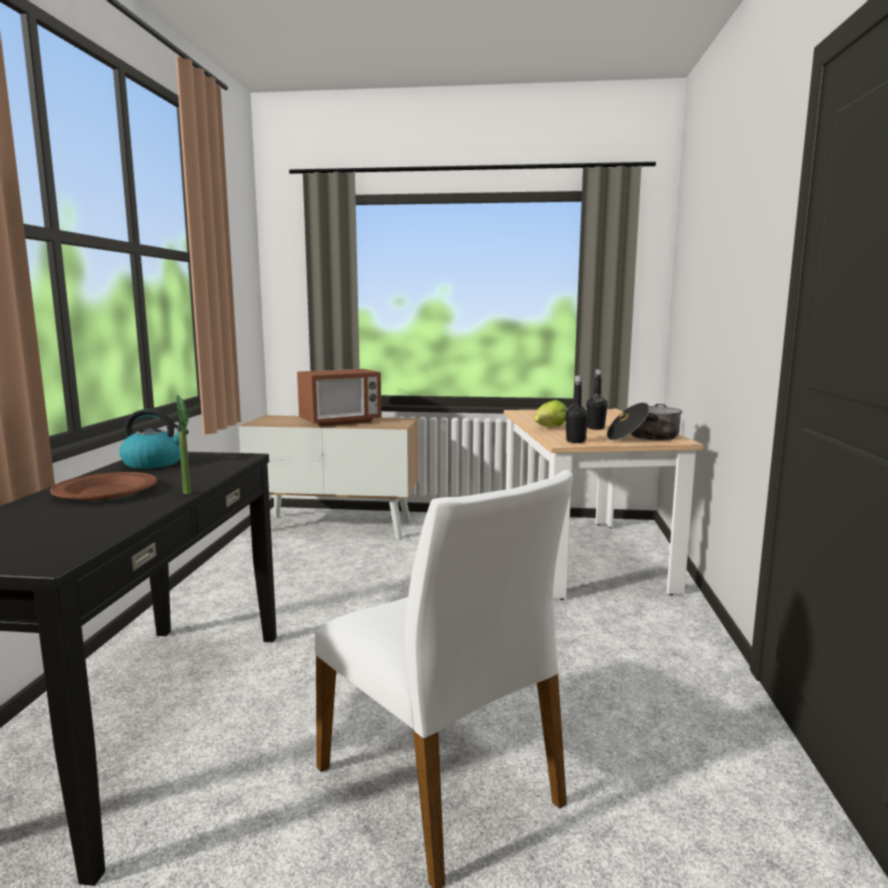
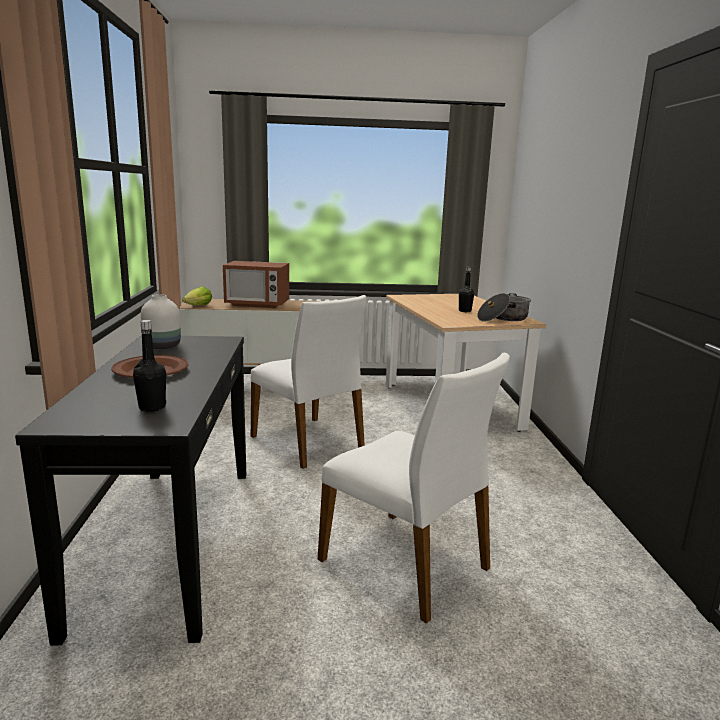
camera: 10 degrees left, 5 degrees up
(154, 463) = (161, 346): kettle -> white vase
(191, 494) = (219, 371): potted plant -> none
(340, 422) = (257, 304): microwave -> microwave turned 45 degrees clockwise
(376, 597) = (309, 442): none -> white chair
(550, 427) = (432, 311): lettuce -> lettuce (198, 306)
(575, 441) = (457, 322): black bottle -> black bottle (152, 407)

